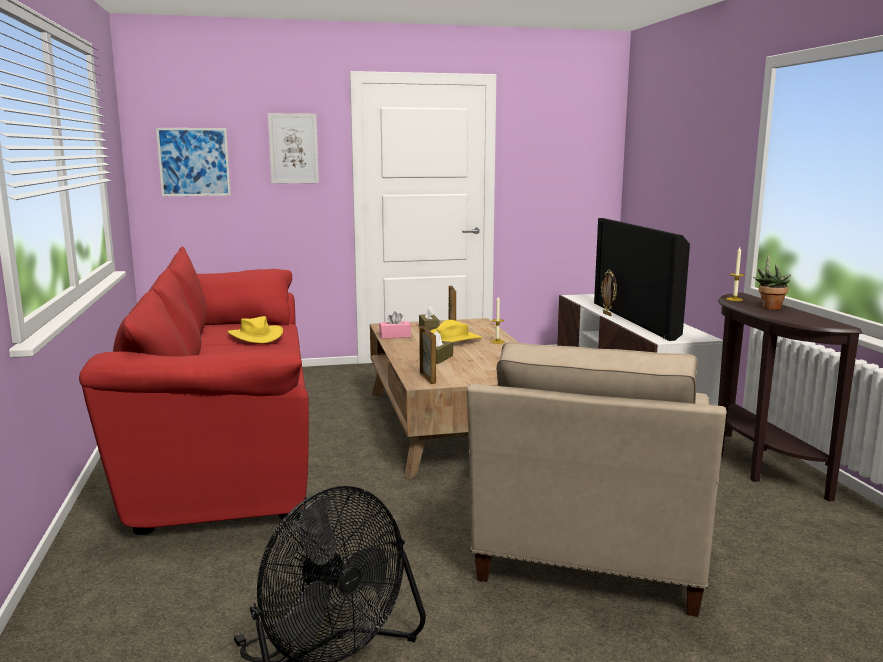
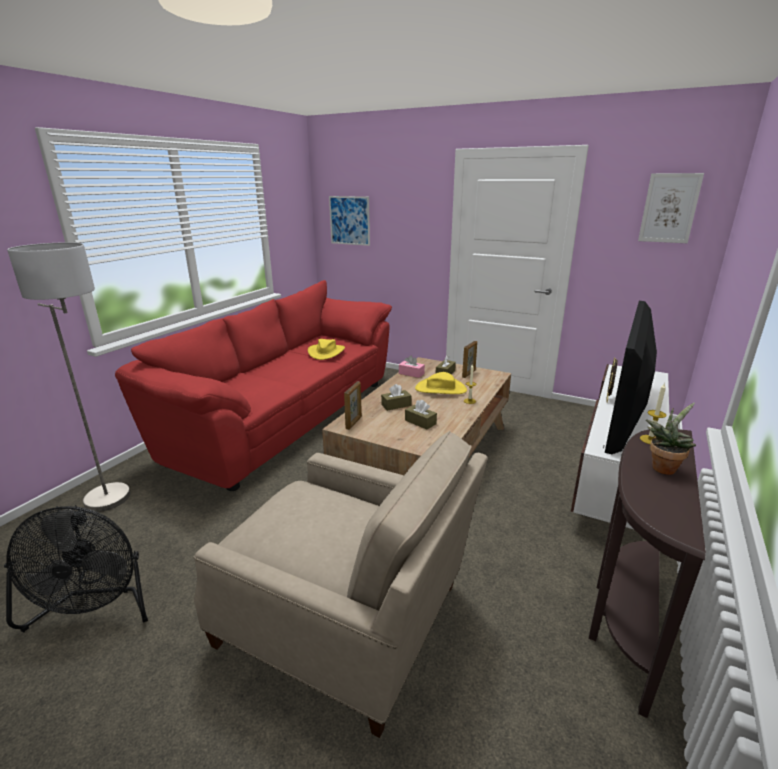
camera: 40 degrees right, 10 degrees up
(136, 590) = (115, 502): none -> grey floor lamp
(293, 148) = (411, 213): picture -> picture (669, 208)
(488, 363) = (420, 422): none -> brown tissue box
(592, 546) = (346, 618): beige armchair -> beige armchair turned 120 degrees counterclockwise

